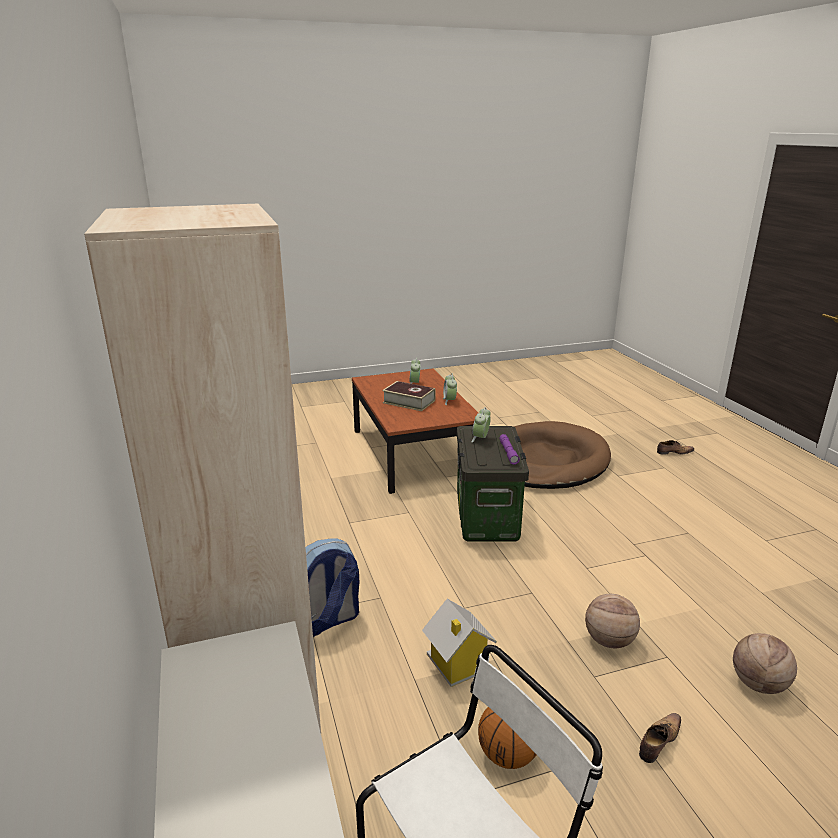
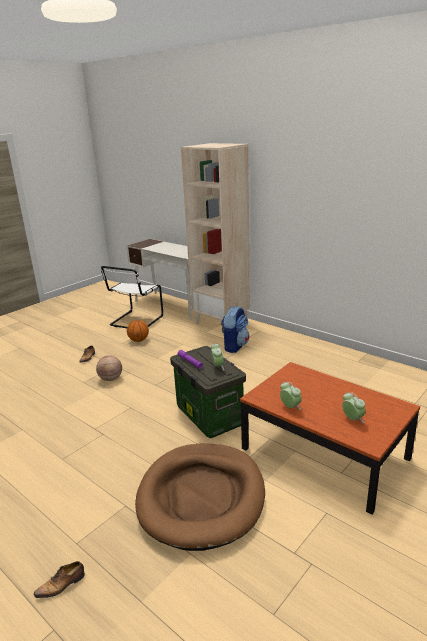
camera: 150 degrees right, 0 degrees up
(409, 402) = (320, 393): book -> none
(456, 665) = (171, 352): toy house -> none
(758, 684) = (43, 385): basketball -> none

